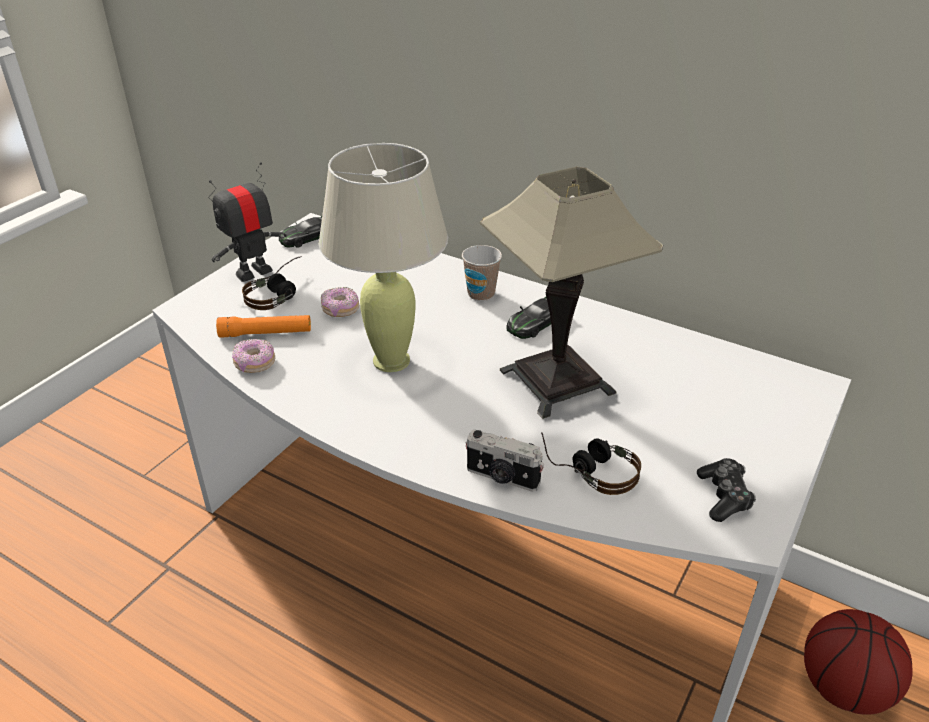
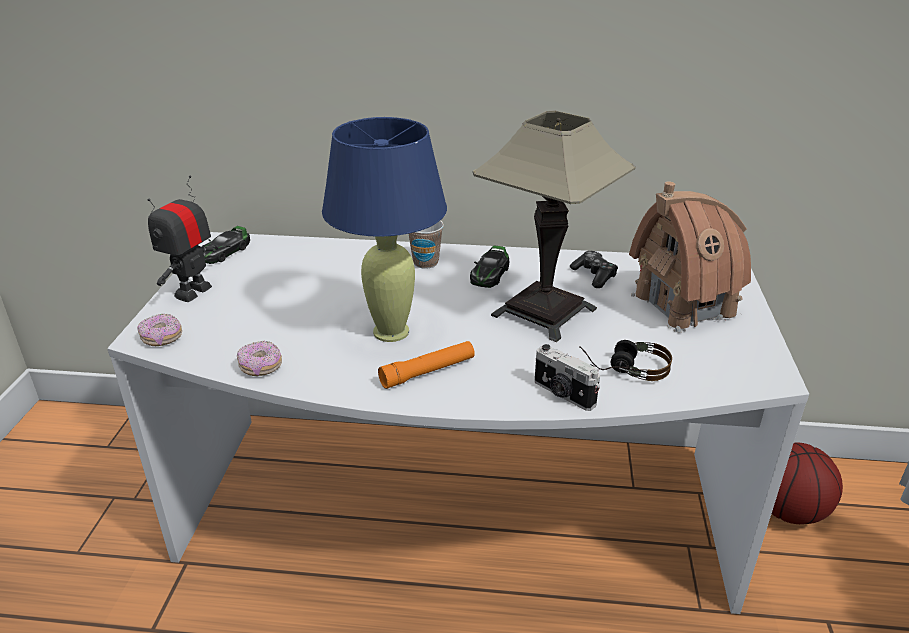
camera: 25 degrees left, 5 degrees down
(266, 333) = (250, 339): orange flashlight -> orange flashlight (428, 372)
(279, 294) = (235, 304): headphones -> none
(340, 310) = (308, 303): donut -> donut (162, 338)
(391, 361) = (391, 332): beige table lamp -> blue table lamp
(502, 478) = (563, 394): camera -> camera turned 45 degrees clockwise
(720, 417) = (684, 305): none -> toy house
(724, 496) = (734, 358): game controller -> game controller (594, 276)

